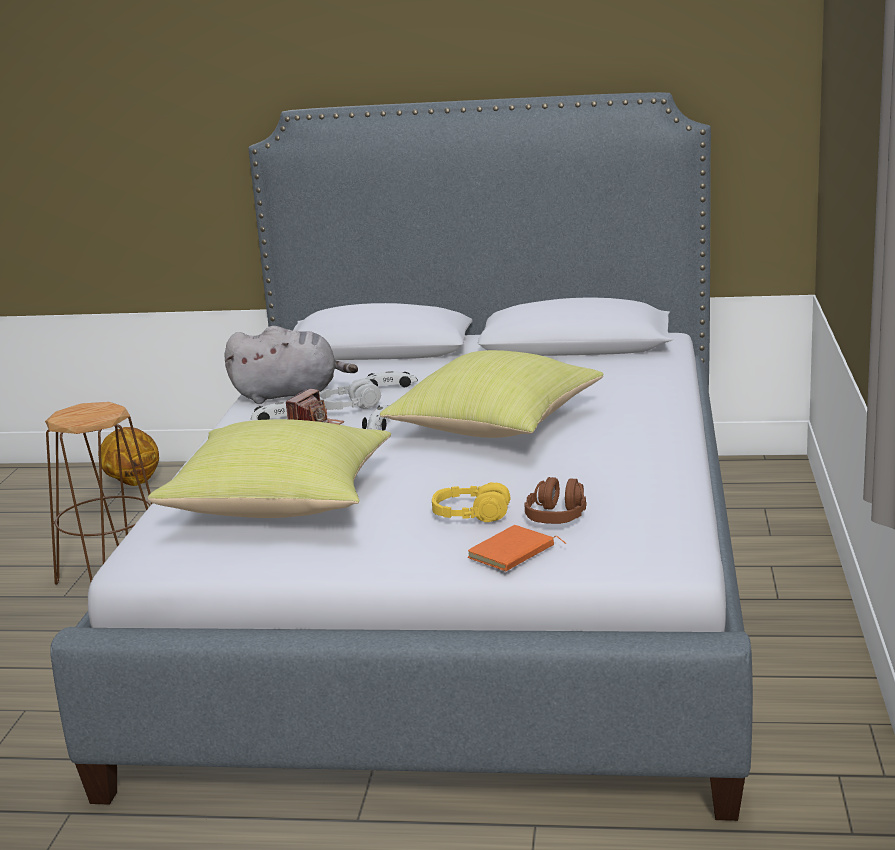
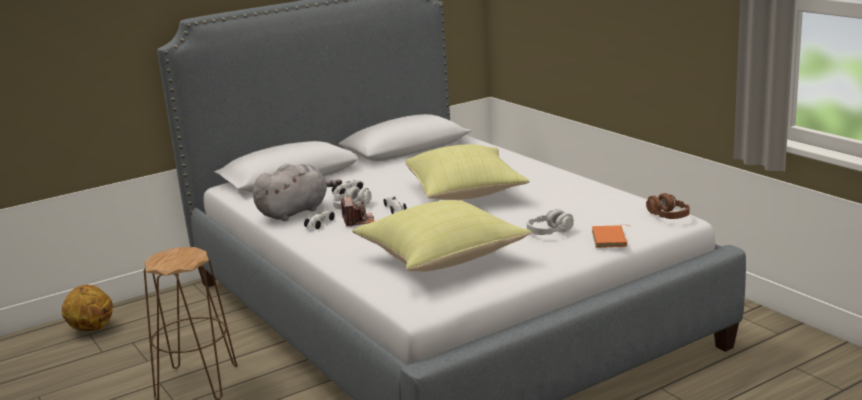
camera: 40 degrees left, 0 degrees up
(471, 515) = (550, 232): yellow headphones -> grey headphones
(557, 516) = (591, 219): brown headphones -> brown headphones (667, 215)

